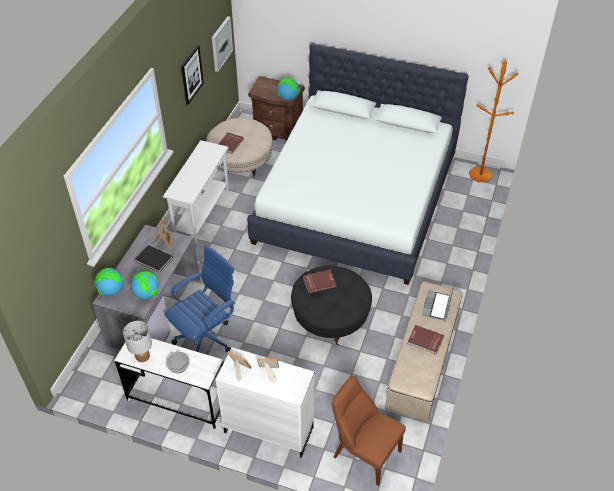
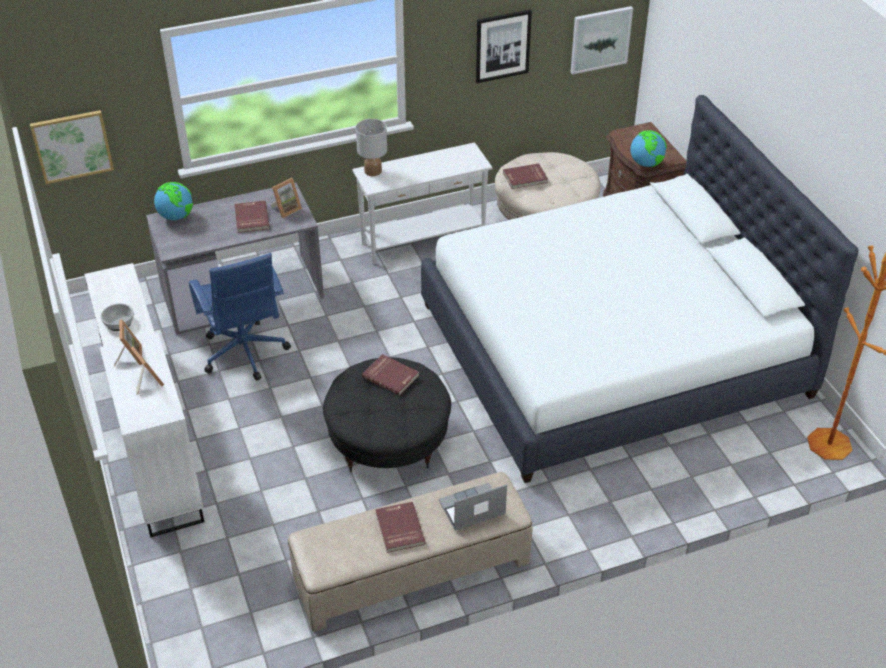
camera: 50 degrees right, 5 degrees down
(41, 290) = (72, 146): none -> picture
(142, 356) = (107, 290): grey table lamp -> grey table lamp (372, 171)
(147, 294) = (197, 242): globe -> none
(153, 260) = (251, 218): black book -> red book
(206, 338) = (245, 355): blue office chair -> blue office chair turned 60 degrees clockwise
(364, 452) = (208, 593): brown chair -> none

